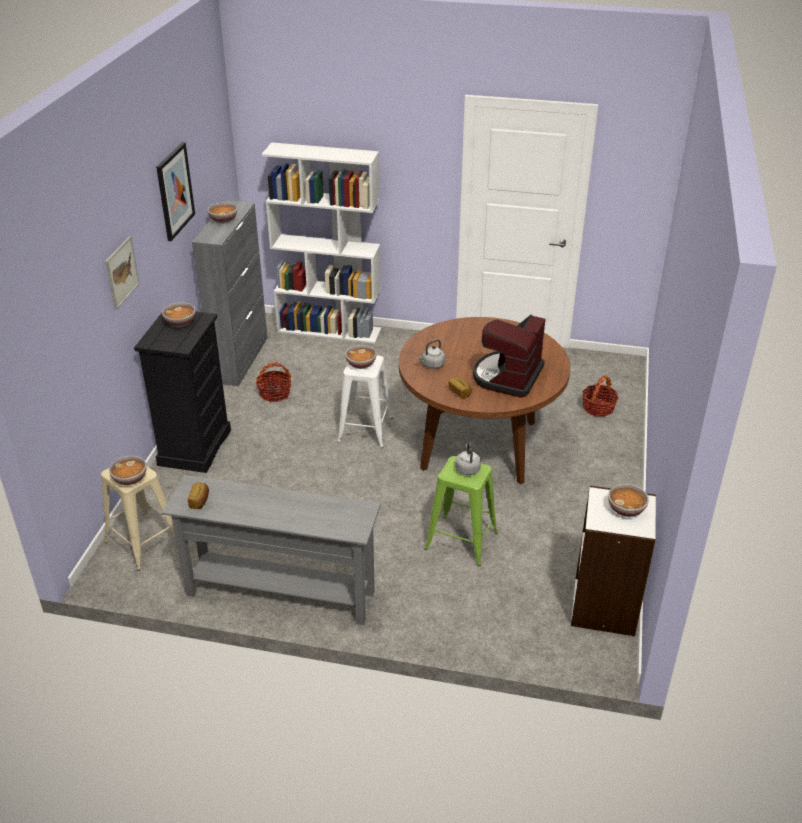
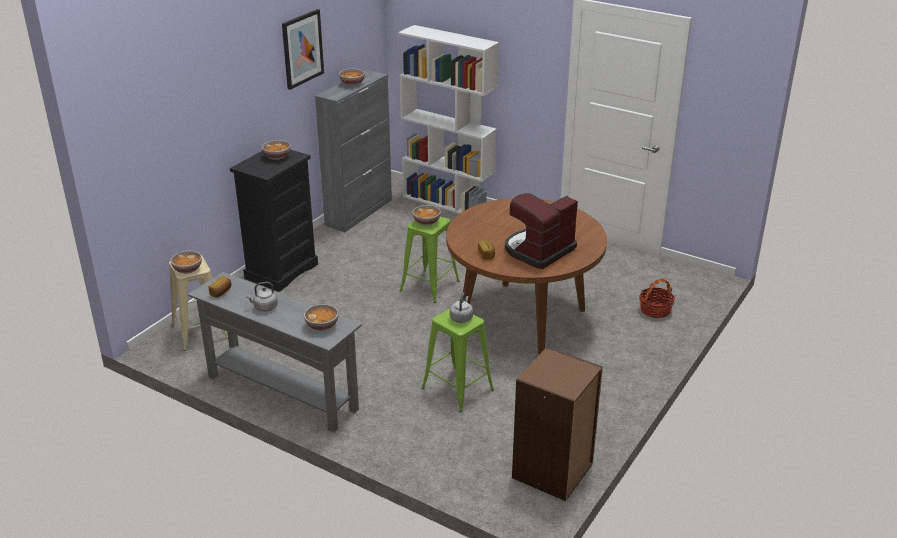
camera: 20 degrees right, 5 degrees down
(121, 272) = (226, 102): picture -> none
(275, 393) = (371, 243): basket -> none
(365, 430) = (429, 286): white stool -> green stool
(432, 365) = (477, 230): grey kettle -> grey kettle (264, 307)
(605, 607) = (553, 471): white bookcase -> brown bookcase
(626, 509) = (566, 371): bowl -> bowl (322, 325)

